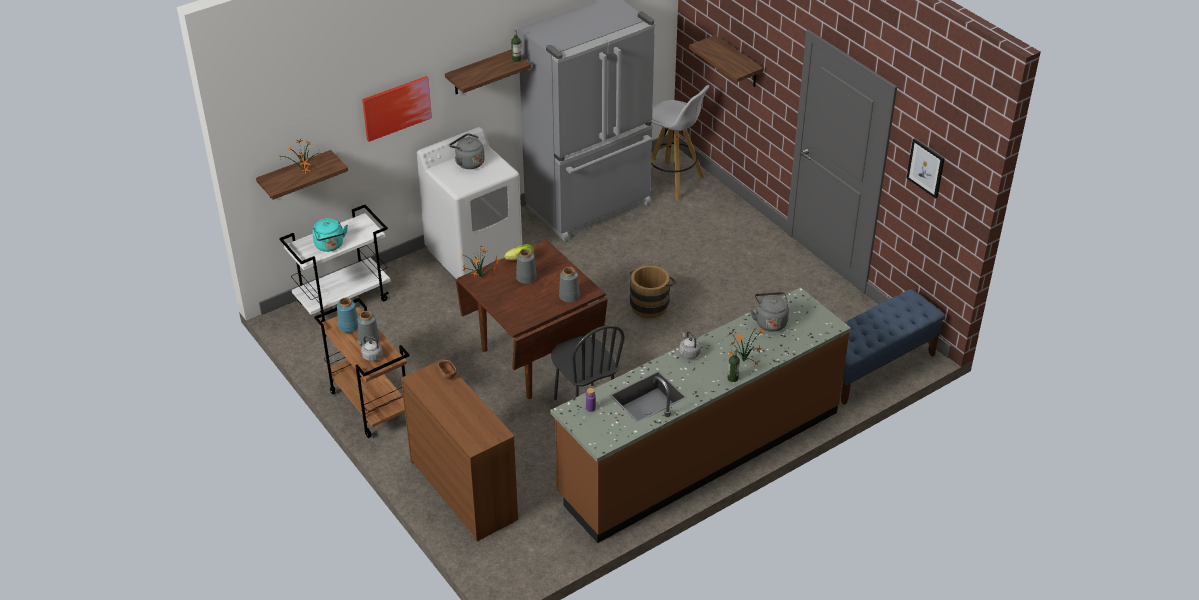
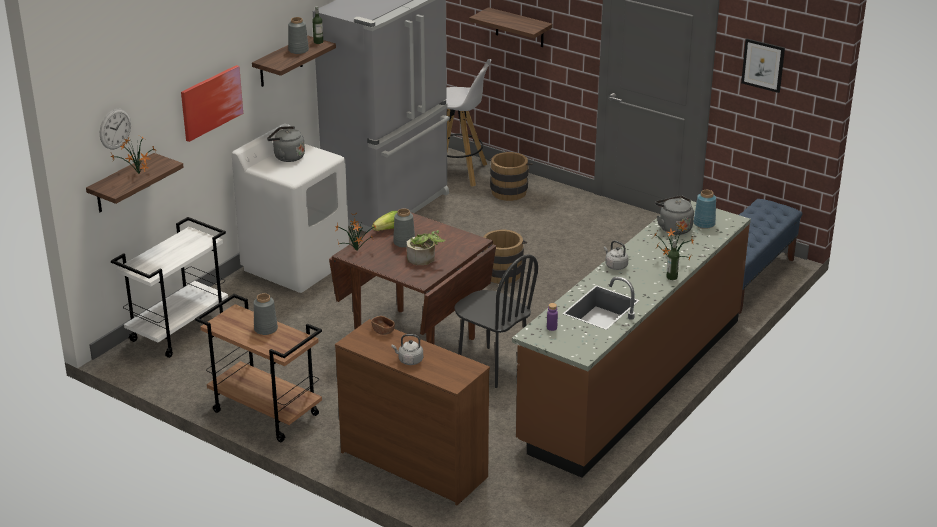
camera: 20 degrees left, 10 degrees down
(288, 130) = (115, 129): none -> wall clock
(330, 246) = (169, 260): turquoise kettle -> none
(349, 327) = (236, 322): blue vase -> blue vase (704, 224)
(371, 356) = (277, 342): grey kettle -> grey kettle (409, 360)
(533, 301) = (424, 259): none -> potted plant
(569, 296) = (458, 249): grey vase -> grey vase (298, 50)
(708, 212) = (509, 190): none -> brown bucket

